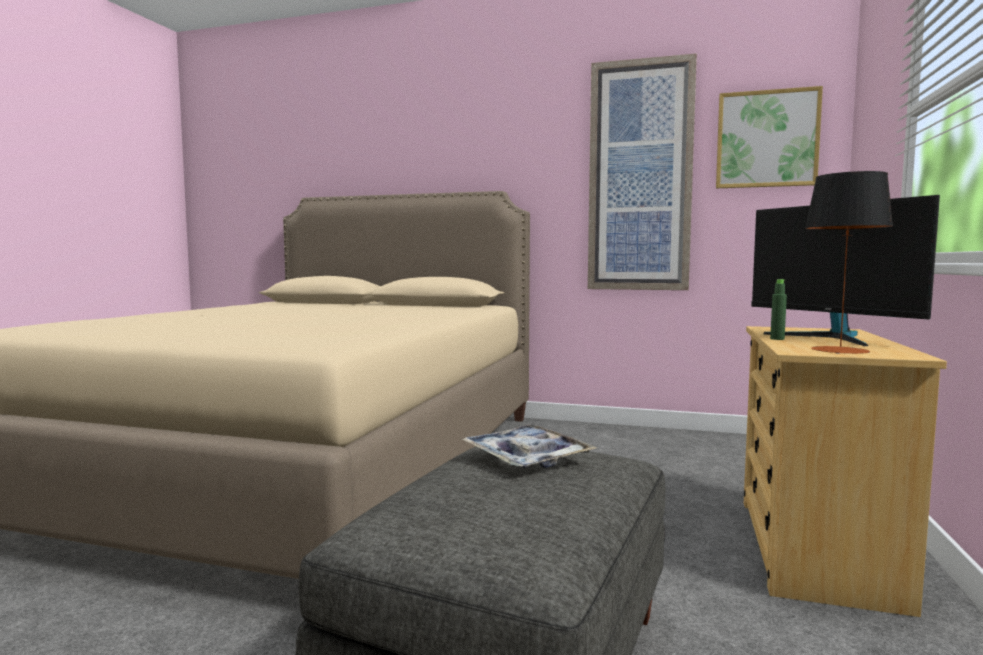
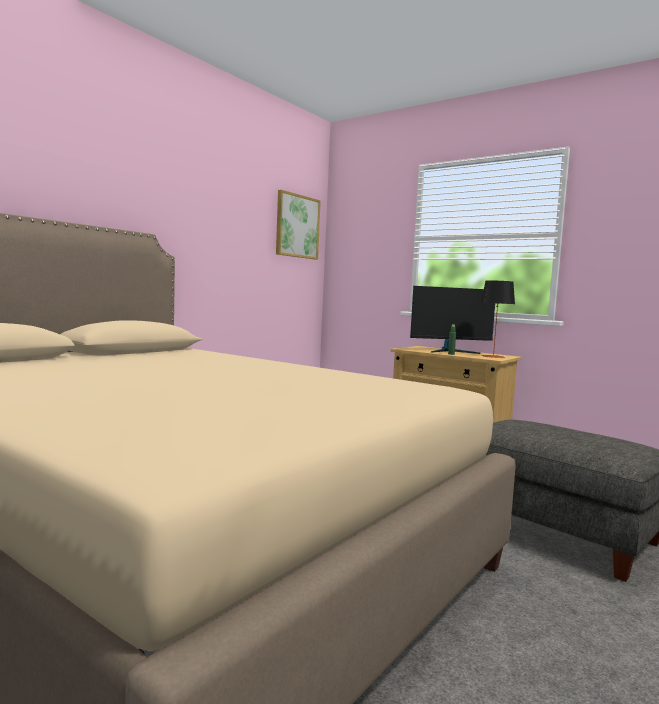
camera: 70 degrees left, 0 degrees up
(527, 458) = (527, 427): tray -> none
(640, 177) = (238, 238): picture -> none

